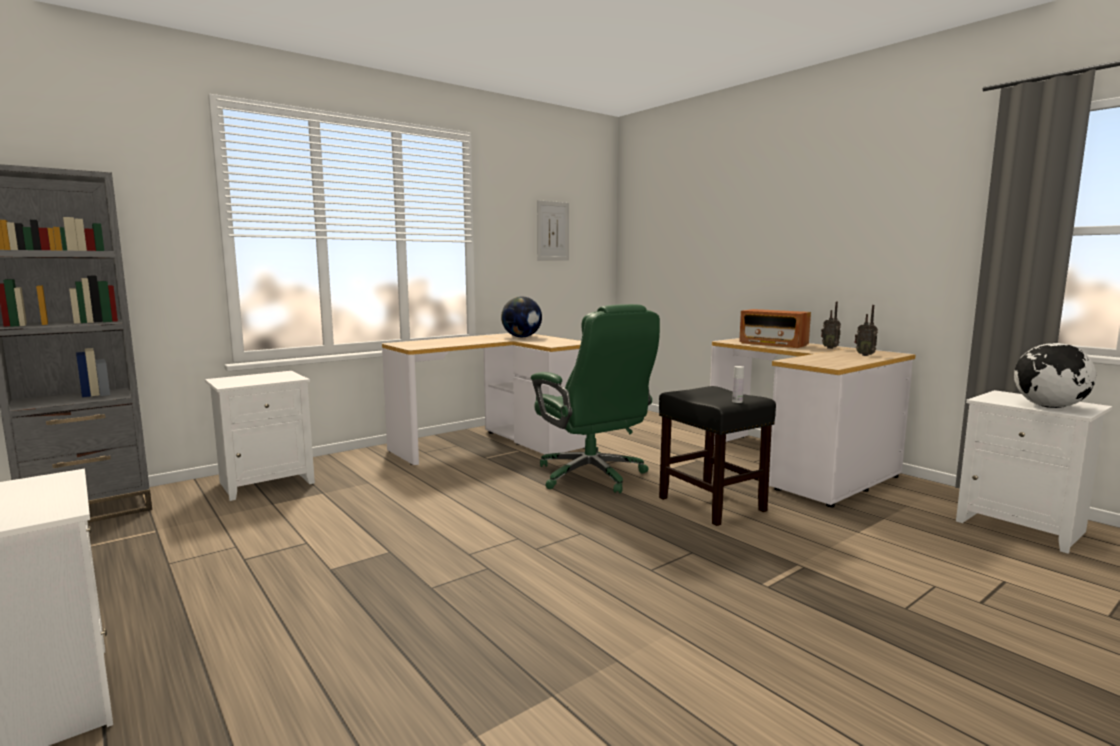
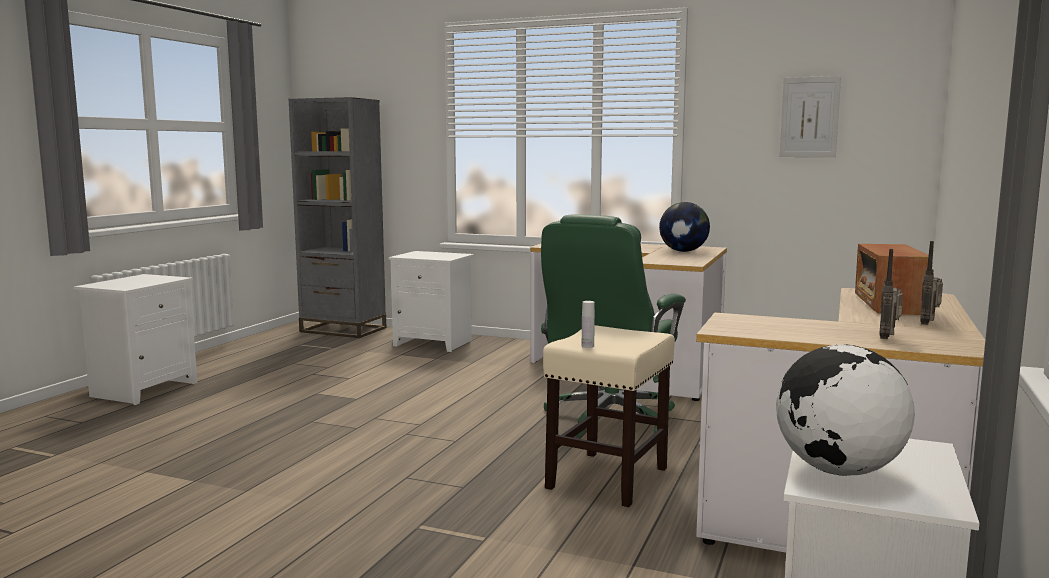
camera: 60 degrees right, 0 degrees up
(710, 504) = (608, 477): black stool -> beige stool

